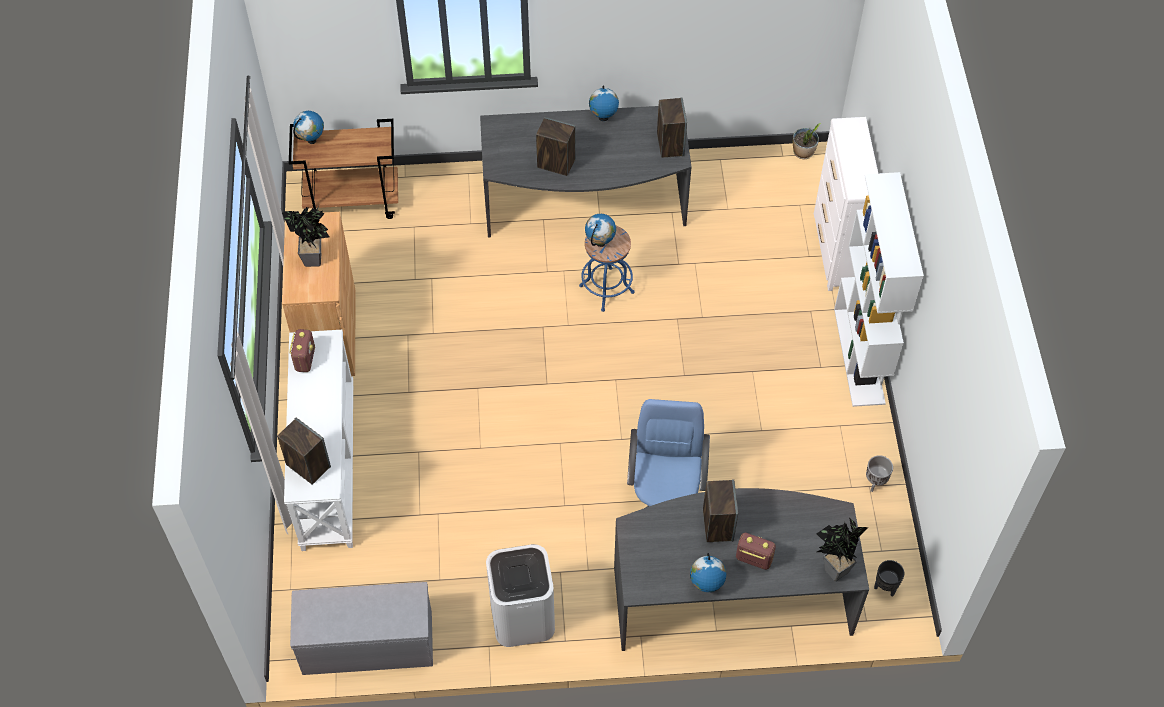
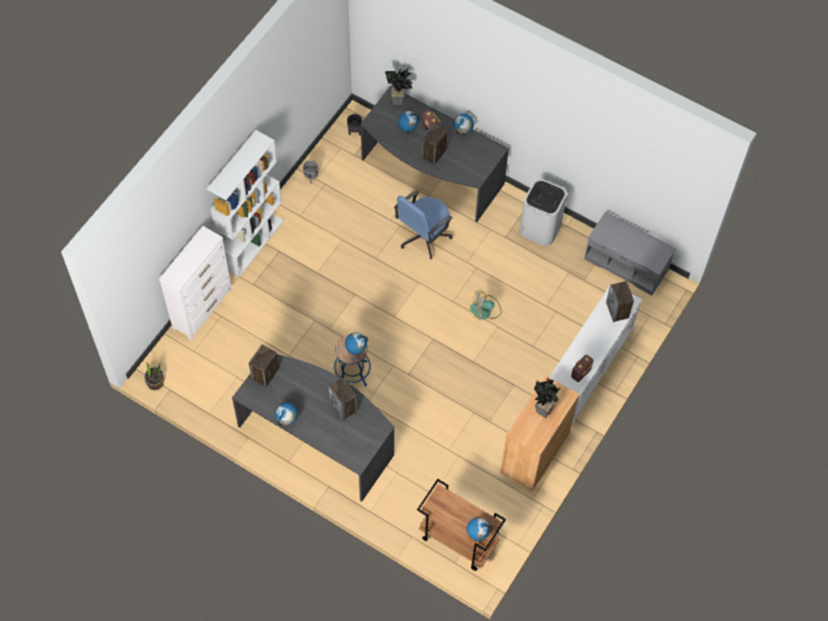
camera: 145 degrees left, 5 degrees up
(510, 457) = (485, 310): none -> fan
(783, 536) = (407, 130): none -> globe

